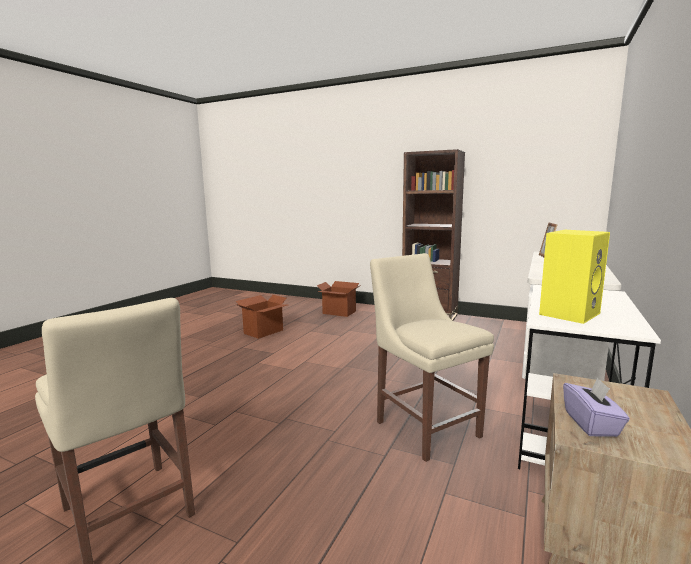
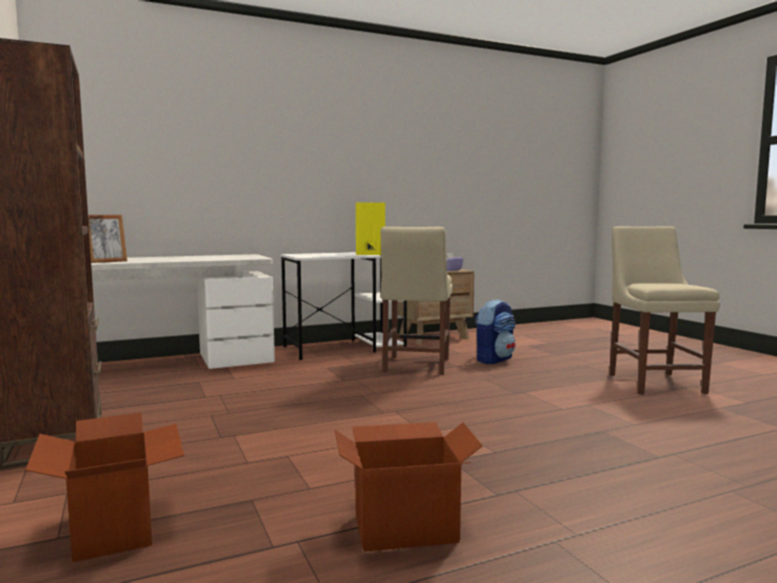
camera: 140 degrees left, 5 degrees down
(376, 490) = (494, 359): none -> backpack

